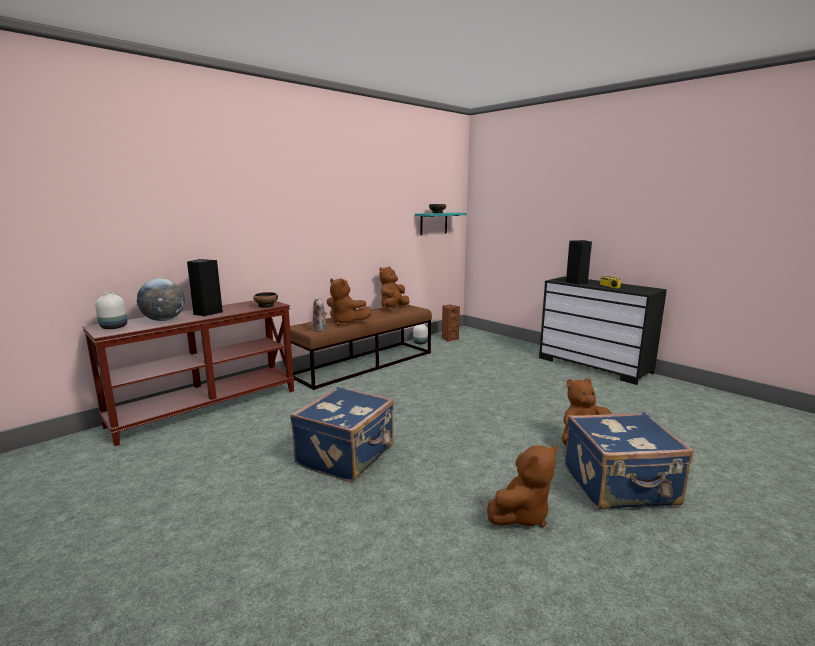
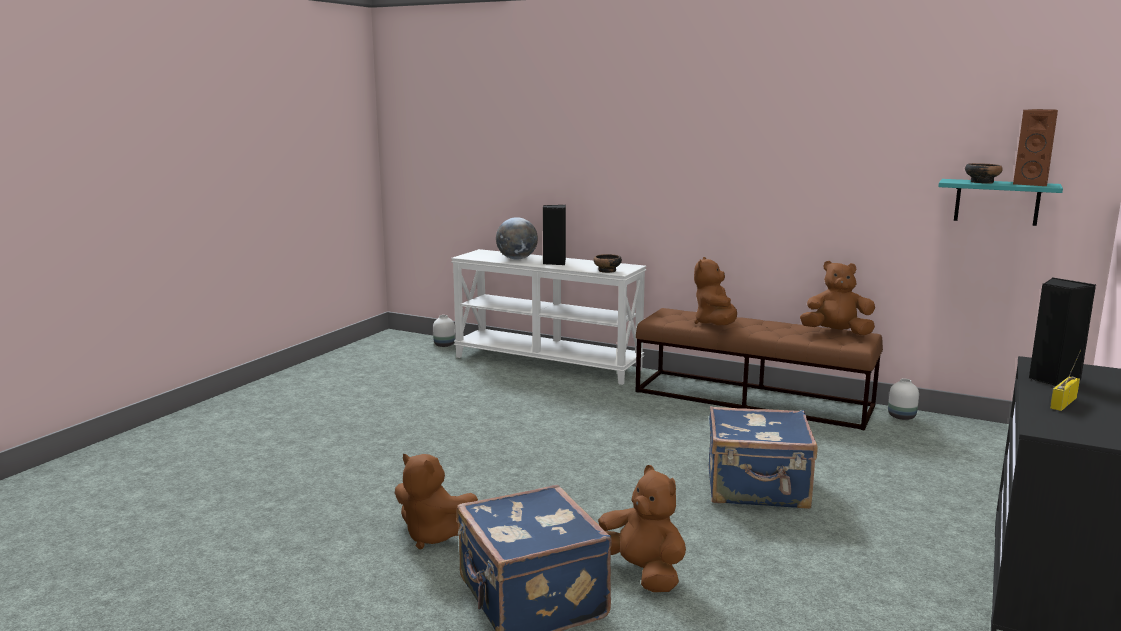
camera: 70 degrees right, 0 degrees up
(115, 327) = (482, 254): white vase -> white vase (444, 345)
(206, 407) = (548, 363): brown console table -> white console table
(320, 329) = (668, 320): plush toy -> none
(347, 456) = (498, 437): blue suitcase -> blue suitcase (757, 489)
(449, 339) = (965, 434): brown speaker -> brown speaker (1032, 184)

